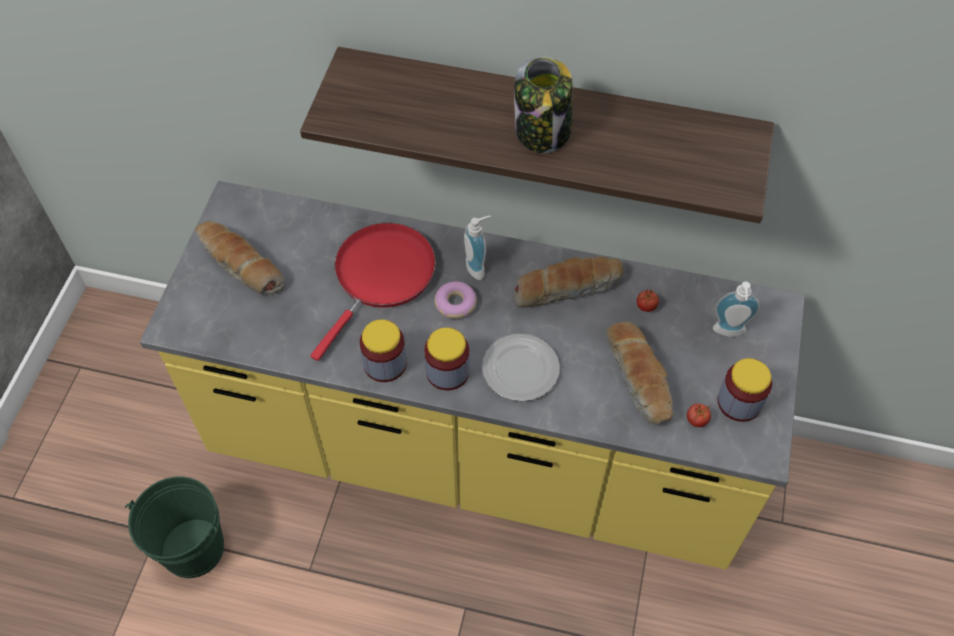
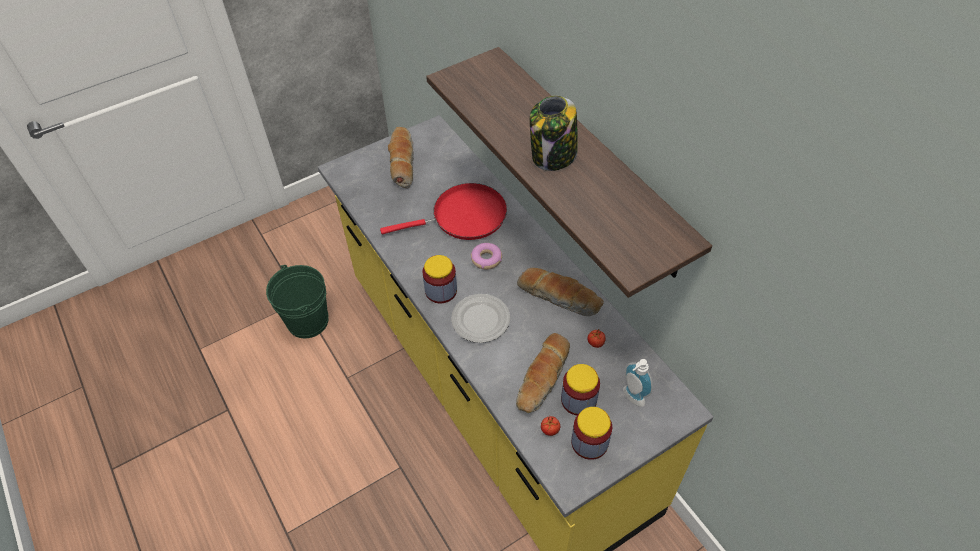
camera: 45 degrees right, 5 degrees down
(385, 363) = (414, 262): jar -> jar (578, 400)
(478, 267) = (522, 249): soap dispenser -> none

